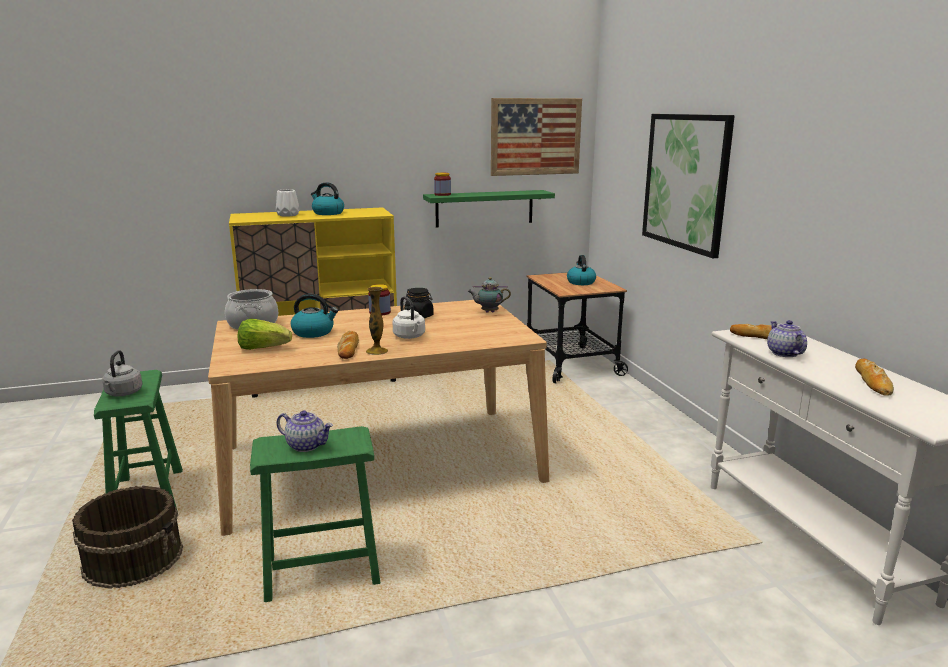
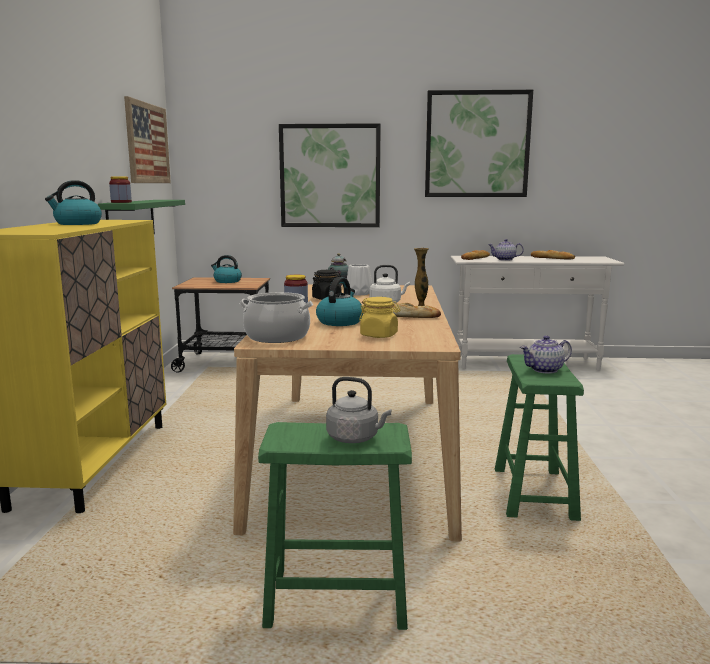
camera: 70 degrees left, 5 degrees down
(134, 559) = (490, 602): brown bucket -> none
(263, 348) = (379, 335): lettuce -> yellow jar
(287, 215) = (51, 227): white vase -> white vase (359, 293)
(307, 445) = (544, 370): teapot -> teapot turned 150 degrees counterclockwise
(837, 153) = (477, 144): none -> picture

